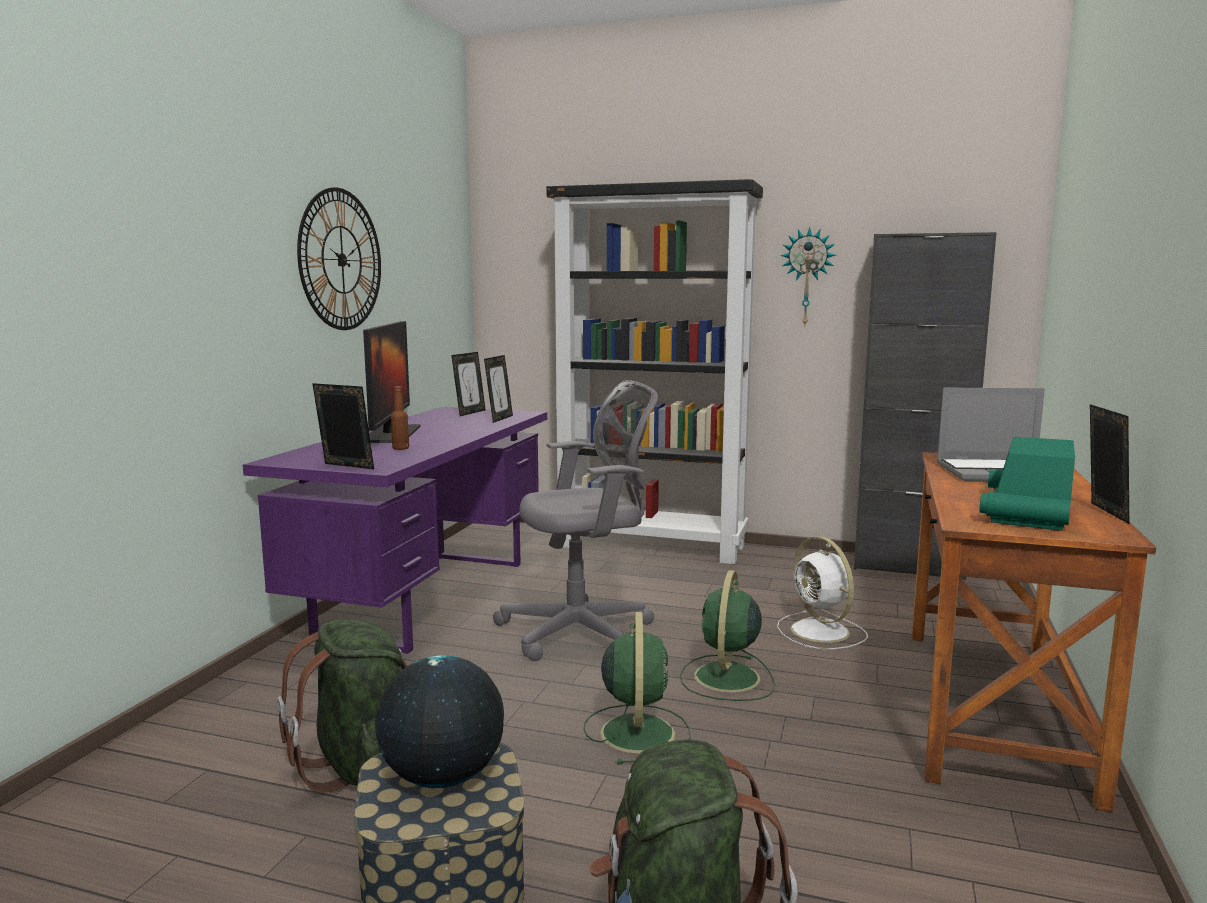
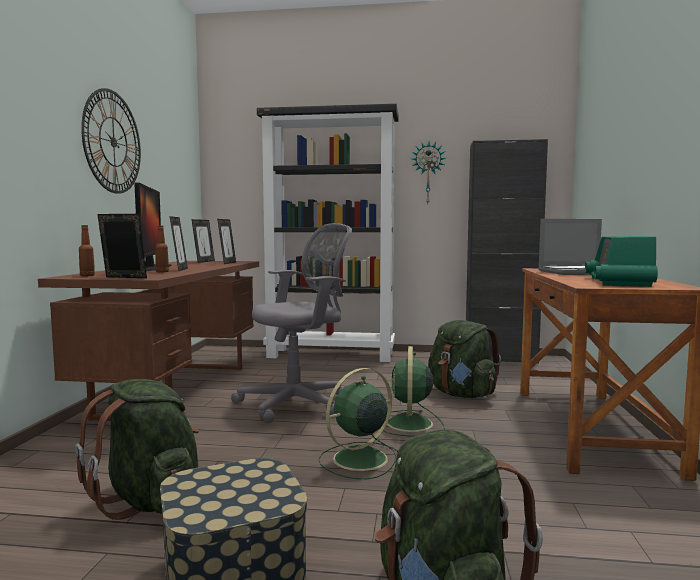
camera: 10 degrees left, 5 degrees down
(303, 458) = (87, 276): none -> brown bottle
(426, 596) = (177, 390): purple desk -> brown desk
(442, 778) = (233, 485): globe -> none
(637, 731) = (358, 460): green fan -> green fan turned 120 degrees counterclockwise
(821, 632) = (462, 394): white fan -> green backpack
(1102, 513) = (664, 281): picture frame -> picture frame (180, 269)

